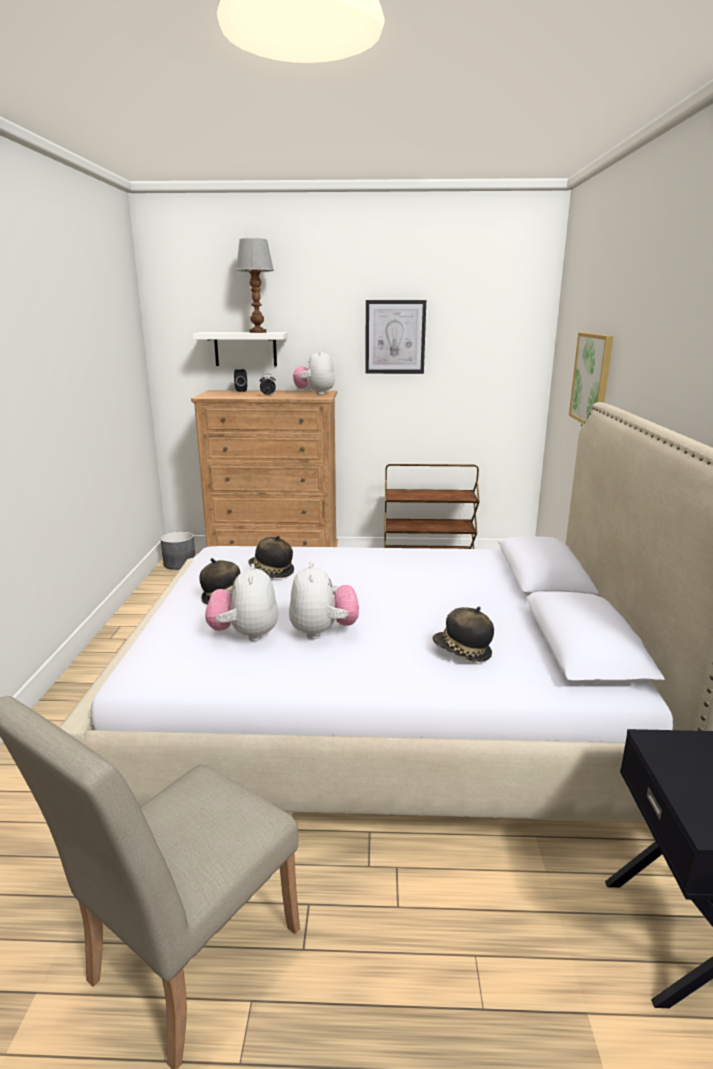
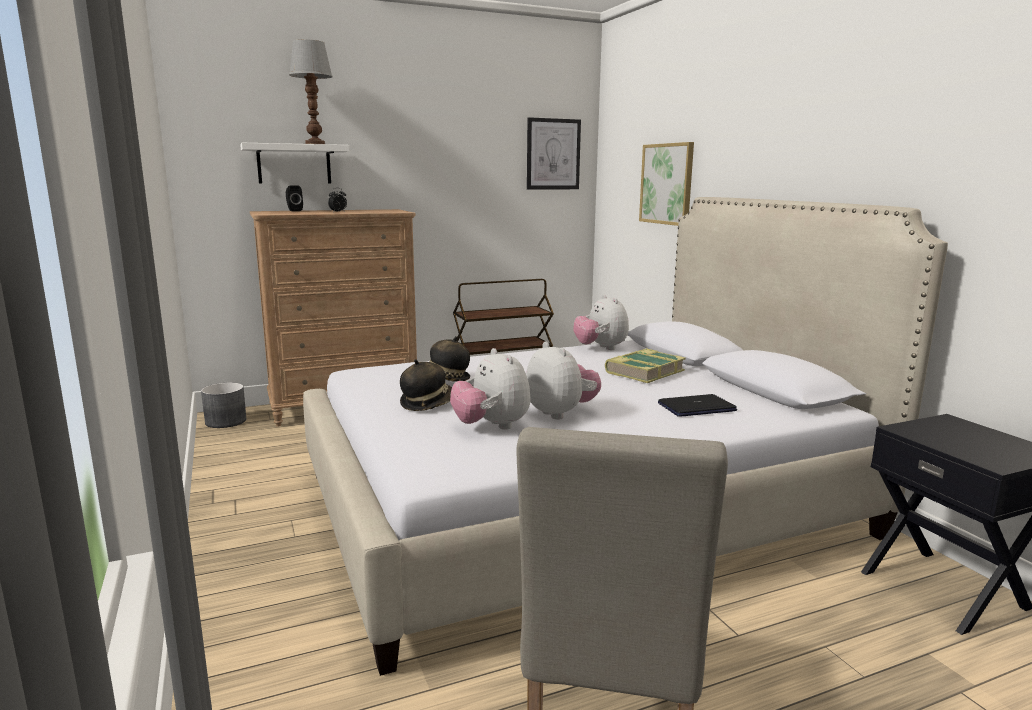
camera: 25 degrees left, 5 degrees down
(315, 393) = (384, 210): plush toy -> plush toy (600, 348)
(395, 337) = (455, 153): picture -> picture (553, 154)
(462, 652) = (696, 407): hat -> laptop
(466, 594) = (644, 372): none -> book

